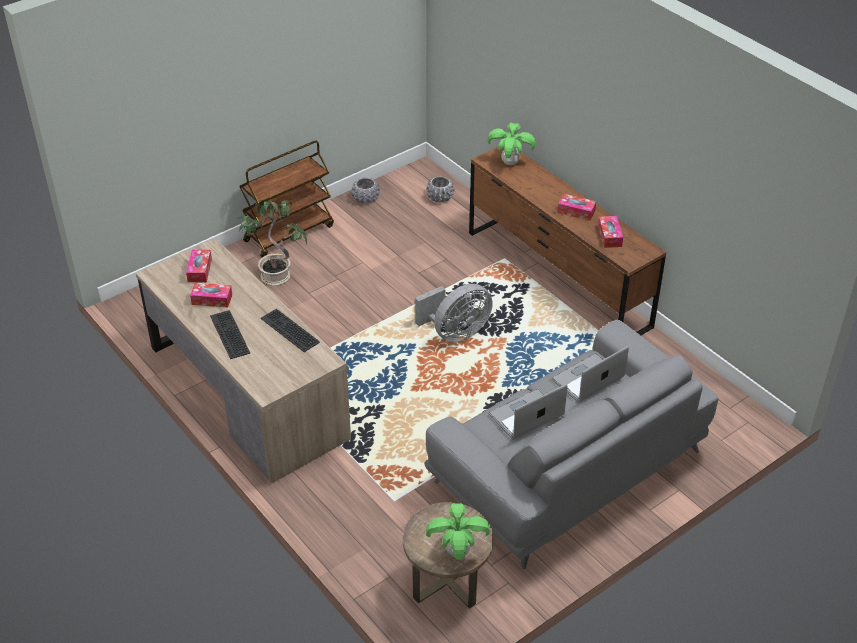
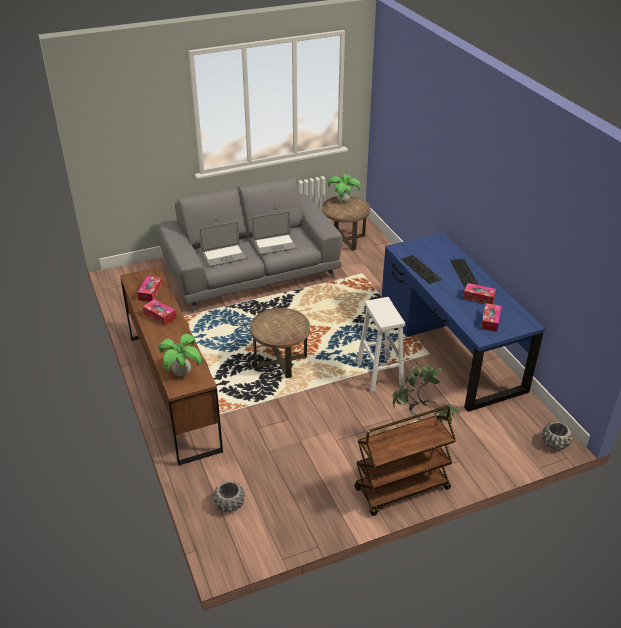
camera: 165 degrees left, 5 degrees down
(247, 393) = (450, 347): brown desk -> blue desk
(332, 340) = (379, 373): none -> white stool
(366, 199) = (310, 520): grey planter -> grey planter (554, 443)
(455, 333) = (280, 361): grey fan -> brown side table

